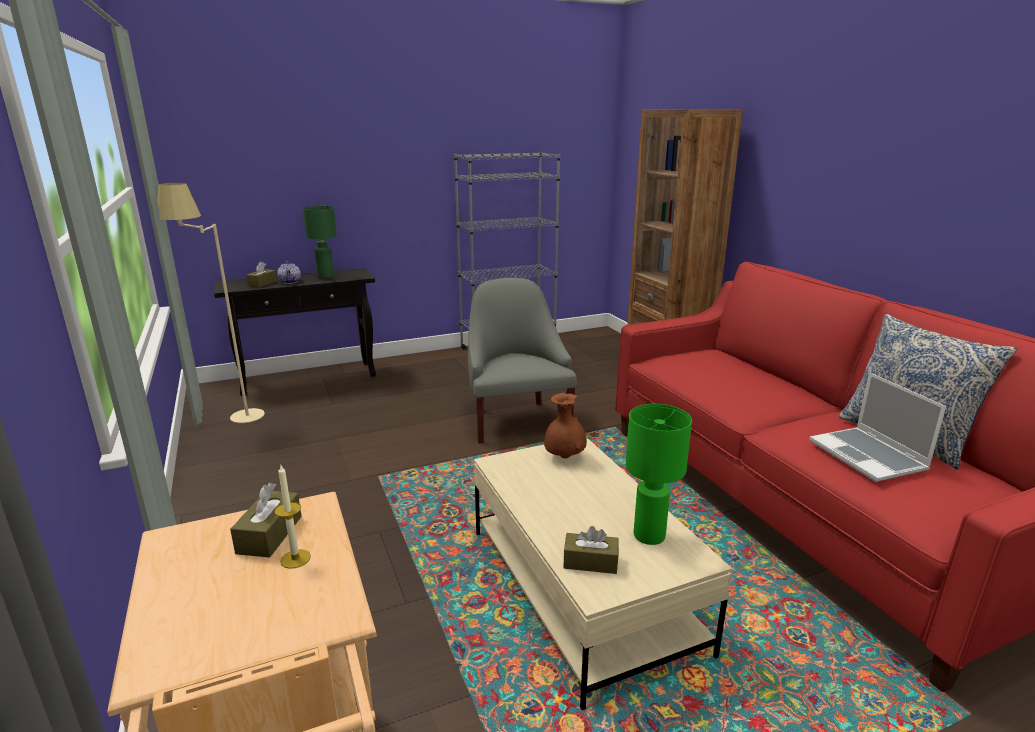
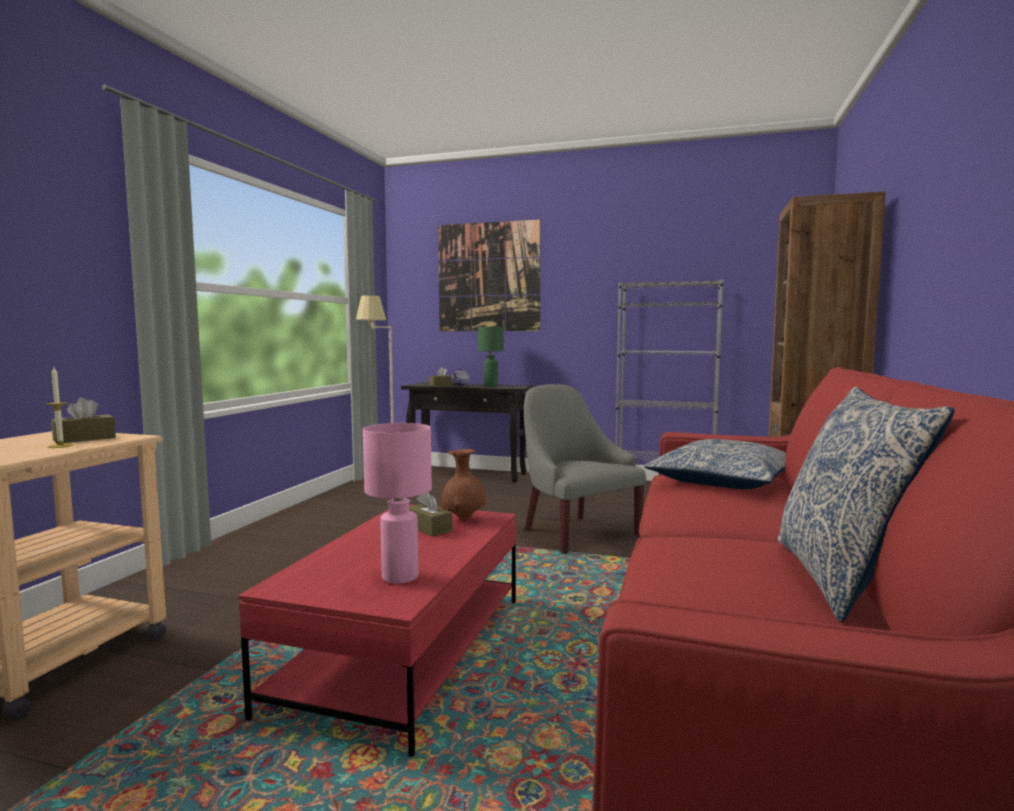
camera: 40 degrees right, 15 degrees down
(293, 142) = (488, 277): none -> picture
(516, 420) = (576, 533): grey armchair -> grey armchair turned 60 degrees counterclockwise
(582, 589) = (405, 652): beige coffee table -> red coffee table
(590, 562) = (318, 573): brown tissue box -> brown tissue box (429, 528)
(648, 536) = (399, 577): green table lamp -> pink table lamp
(703, 365) = (722, 481): none -> pillow
(869, 456) = (720, 572): laptop -> none

